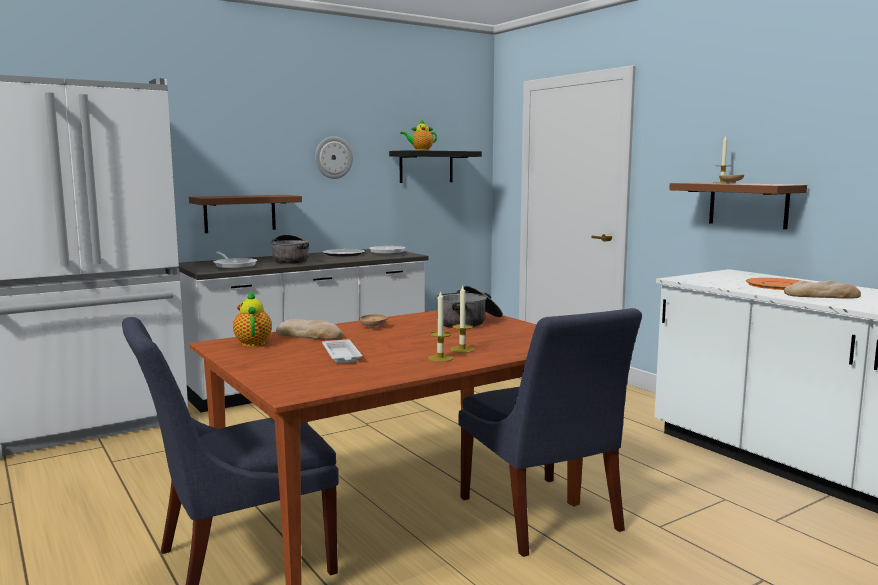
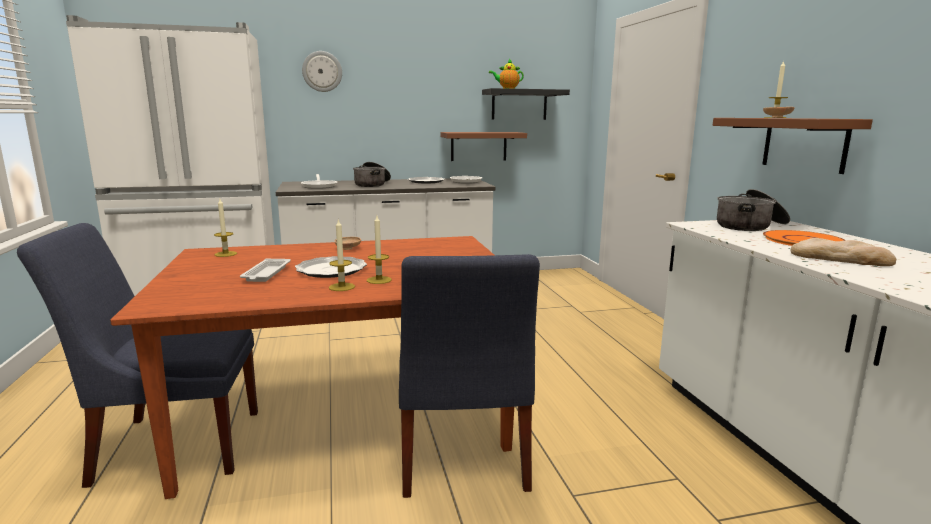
camera: 20 degrees right, 5 degrees up
(240, 213) = (341, 142): brown shelf -> brown shelf (478, 146)
(253, 343) = (225, 254): teapot -> candle
(310, 335) = (282, 251): bread -> none
(333, 157) = (427, 95): wall clock -> wall clock (322, 71)
(398, 346) = (331, 270): none -> plate
(469, 322) = (440, 252): cooking pot -> cooking pot (750, 226)

